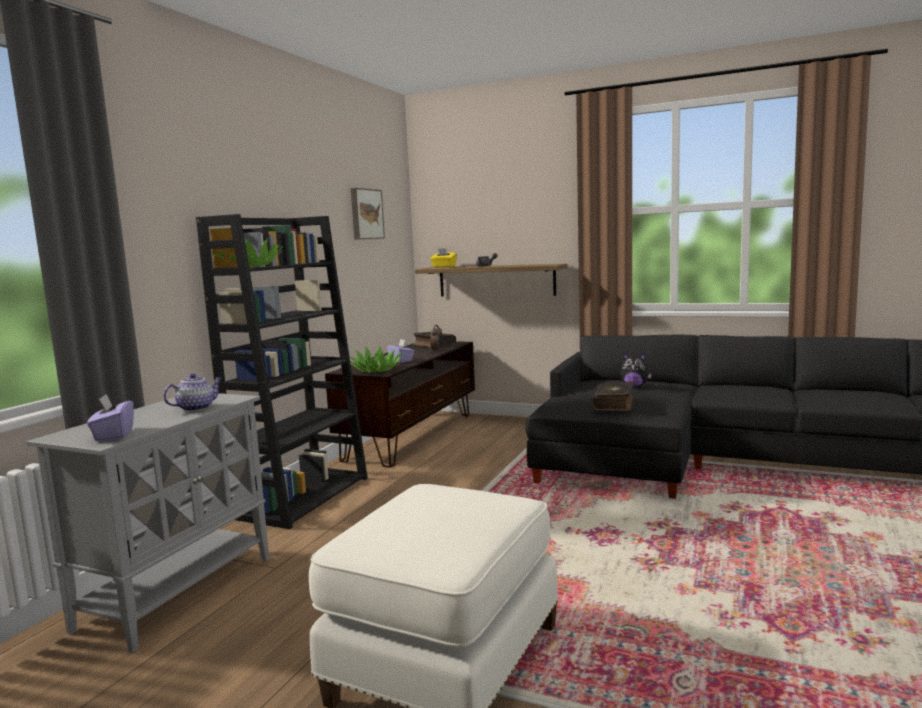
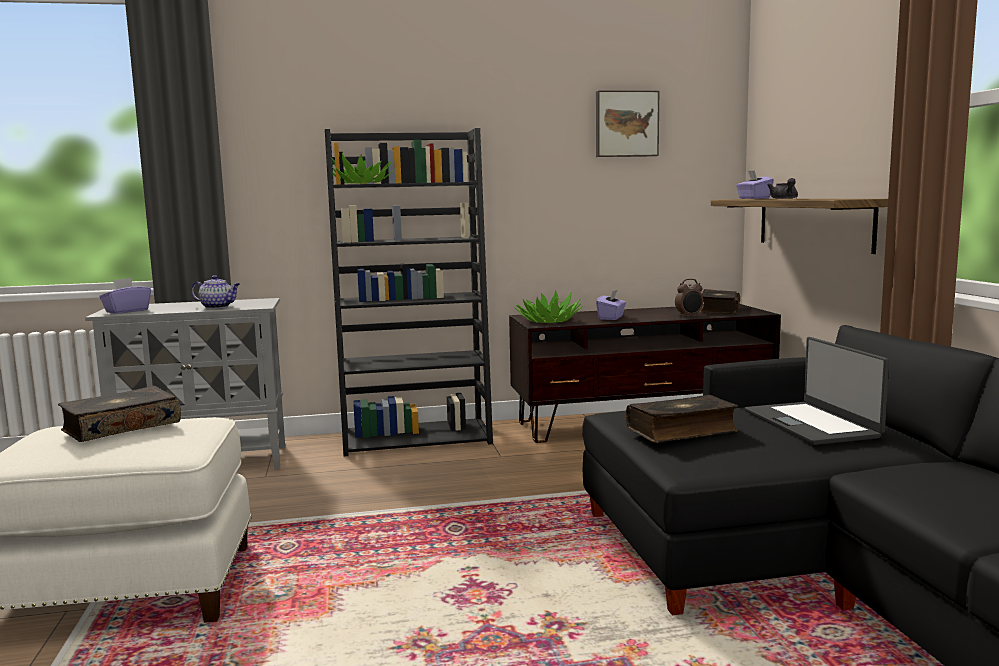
camera: 55 degrees right, 0 degrees up
(418, 510) = (121, 427): none -> book
(444, 267) = (753, 198): yellow tissue box -> purple tissue box
(634, 386) = (812, 424): plush toy -> laptop

